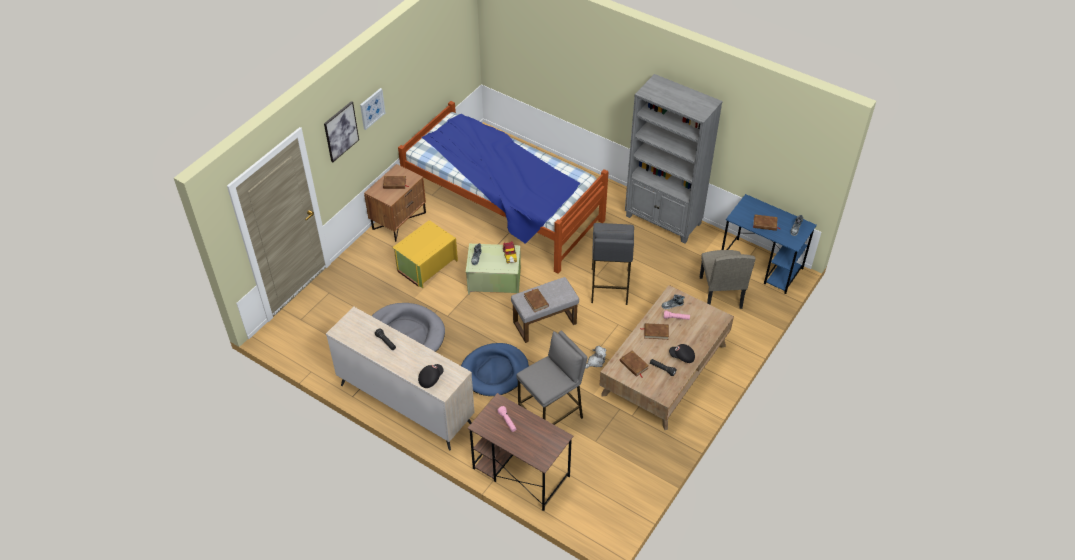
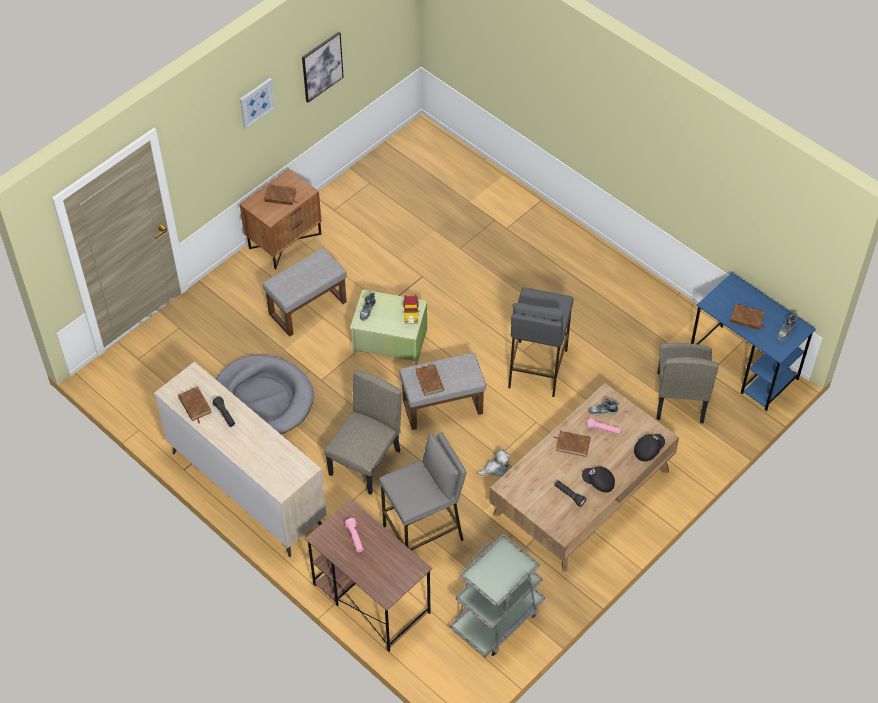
camera: 10 degrees right, 5 degrees up
(341, 131) = (211, 131): picture -> picture (322, 66)
(426, 265) = (308, 307): yellow storage box -> grey ottoman
(430, 378) = (270, 470): black cap -> black cap (648, 449)
(494, 371) = (365, 463): blue dog bed -> beige chair
(503, 209) = (421, 242): bed -> none
(622, 472) = (497, 618): none -> grey cart
(634, 365) = (534, 484): brown book -> brown book (195, 405)
(663, 220) = (629, 286): grey bookcase -> none

